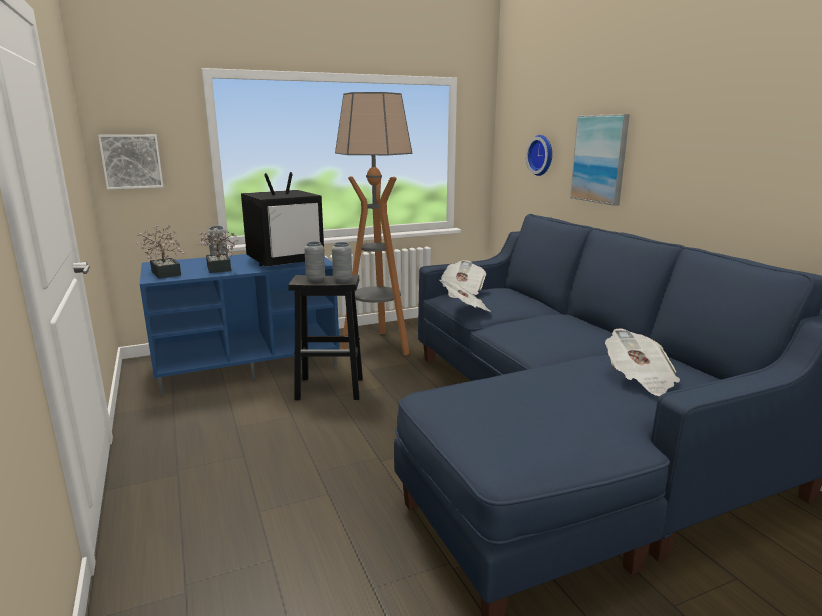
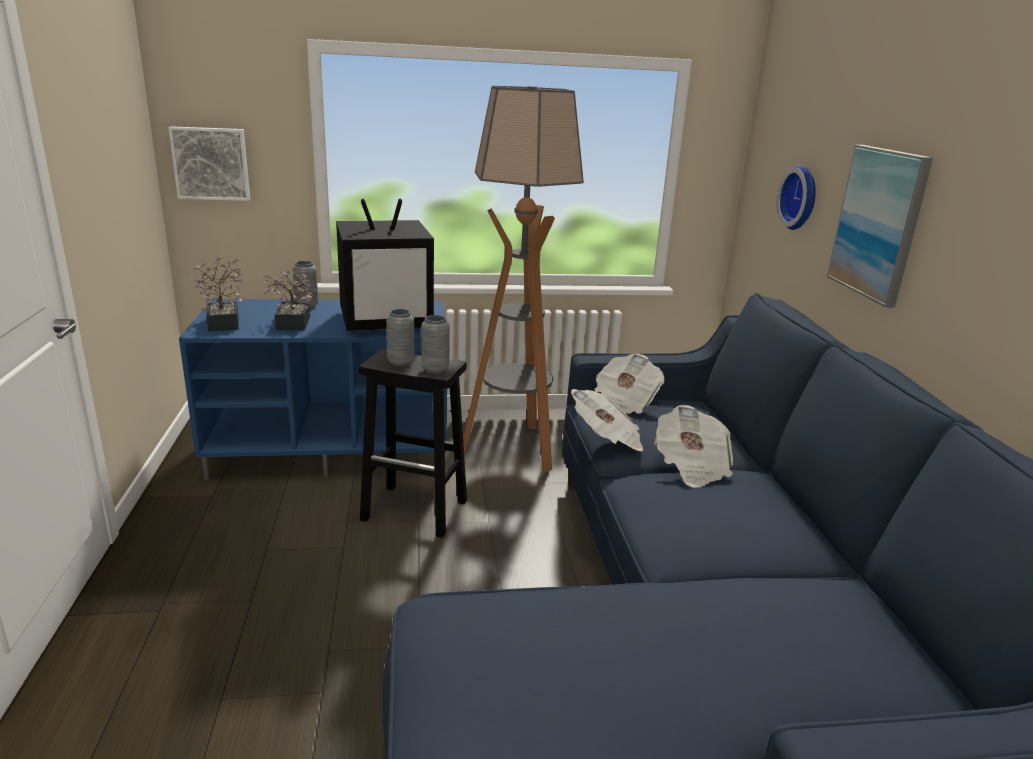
camera: 15 degrees right, 5 degrees up
(639, 379) = (794, 655): newspaper -> newspaper (691, 466)

